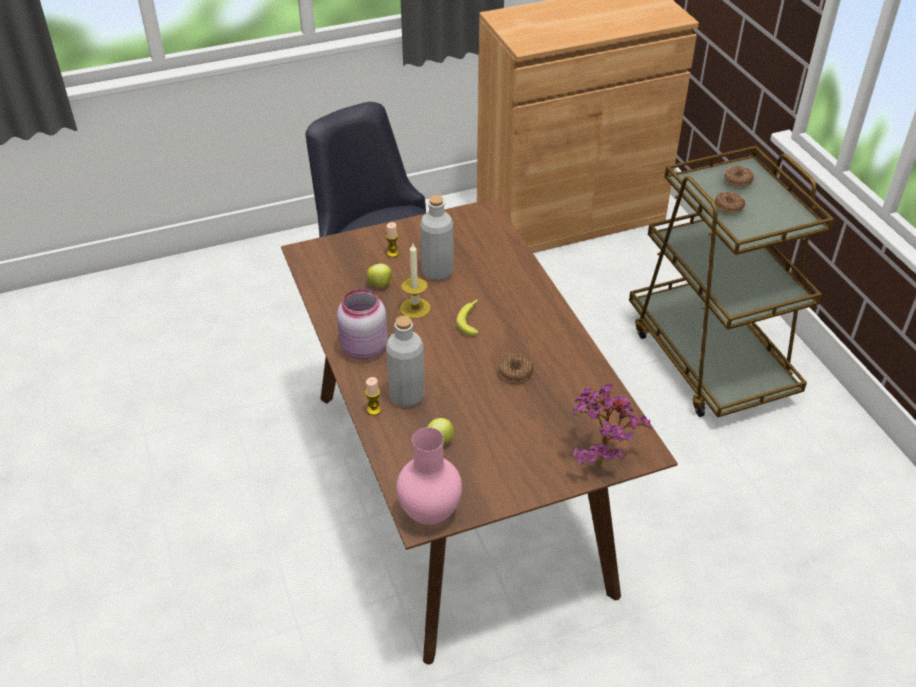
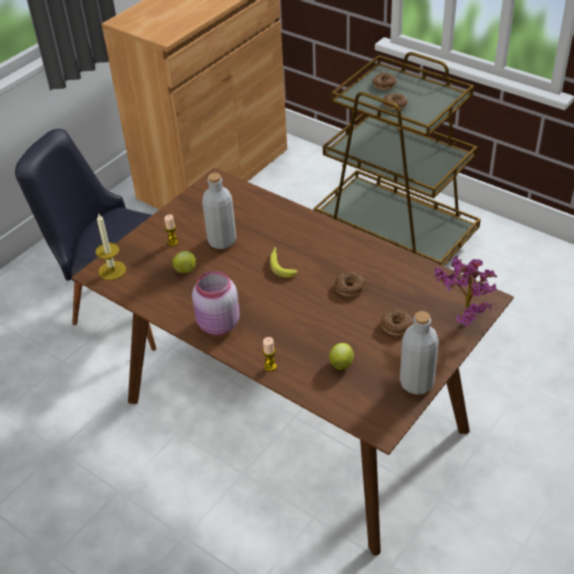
camera: 30 degrees left, 0 degrees up
(407, 395) = (285, 343): grey bottle -> grey bottle (416, 383)
(415, 308) = (230, 276): candle -> candle (112, 270)
(429, 514) = (383, 420): pink vase -> none
(526, 432) = (396, 326): none -> donut

